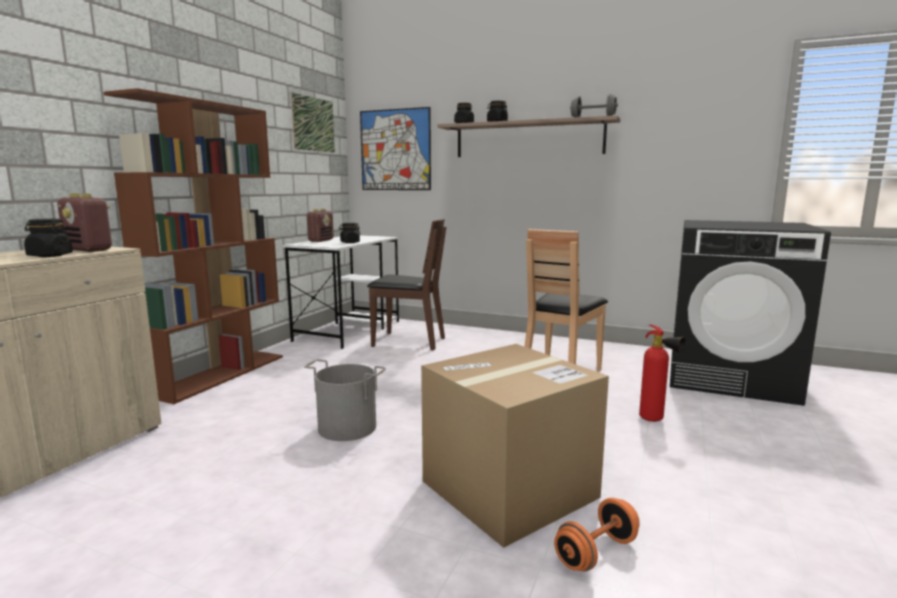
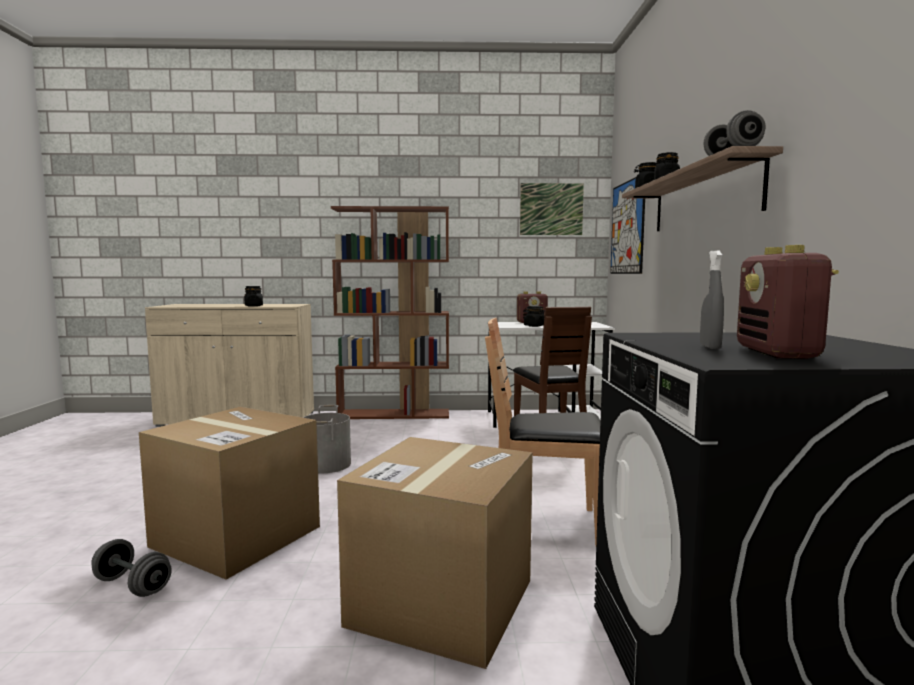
camera: 65 degrees right, 5 degrees down
(89, 249) = (282, 305): radio -> radio (777, 353)
(596, 552) = (132, 585): orange dumbbell -> grey dumbbell
(656, 421) = (442, 602): fire extinguisher -> cardboard box
(757, 226) = (710, 347): none -> grey spray bottle

